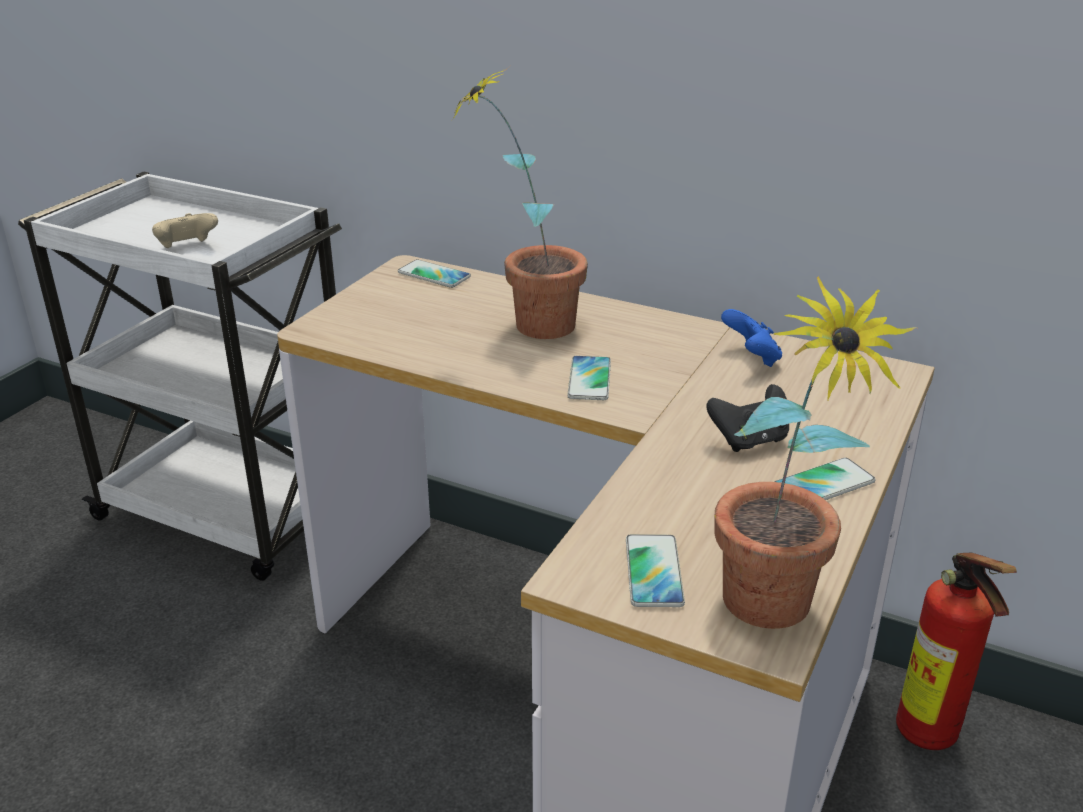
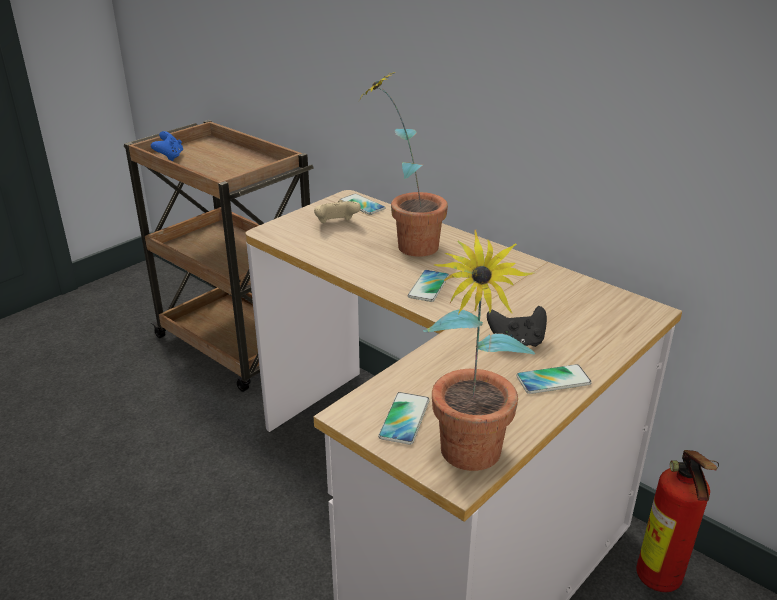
camera: 15 degrees right, 0 degrees up
(187, 248) = (215, 171): beige game controller -> beige game controller (336, 224)
(231, 513) = (238, 346): white cart -> brown cart
(751, 358) = (549, 287): blue game controller -> blue game controller (169, 157)

